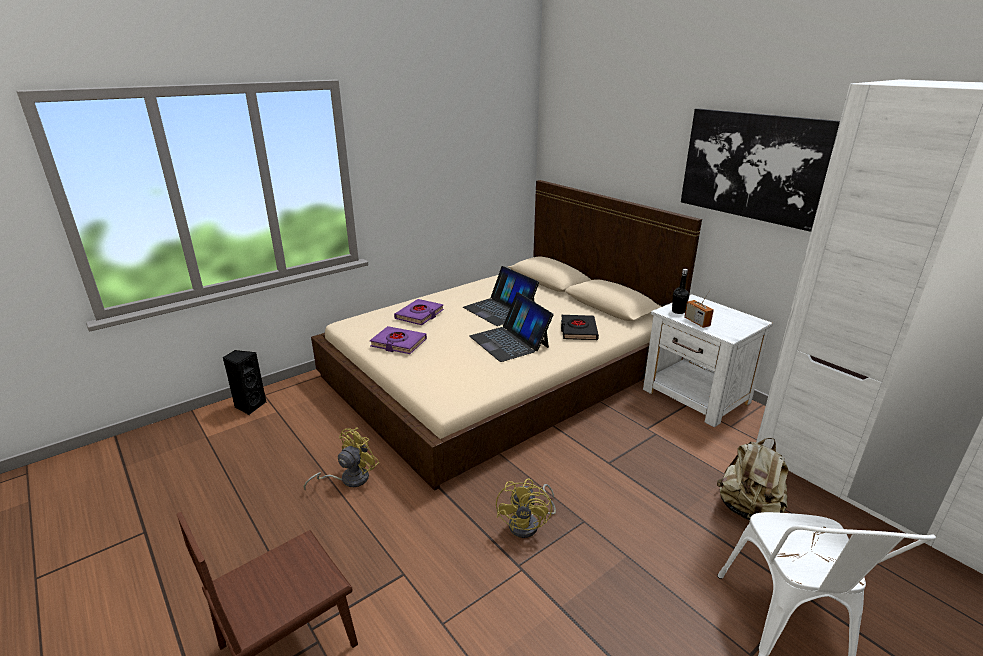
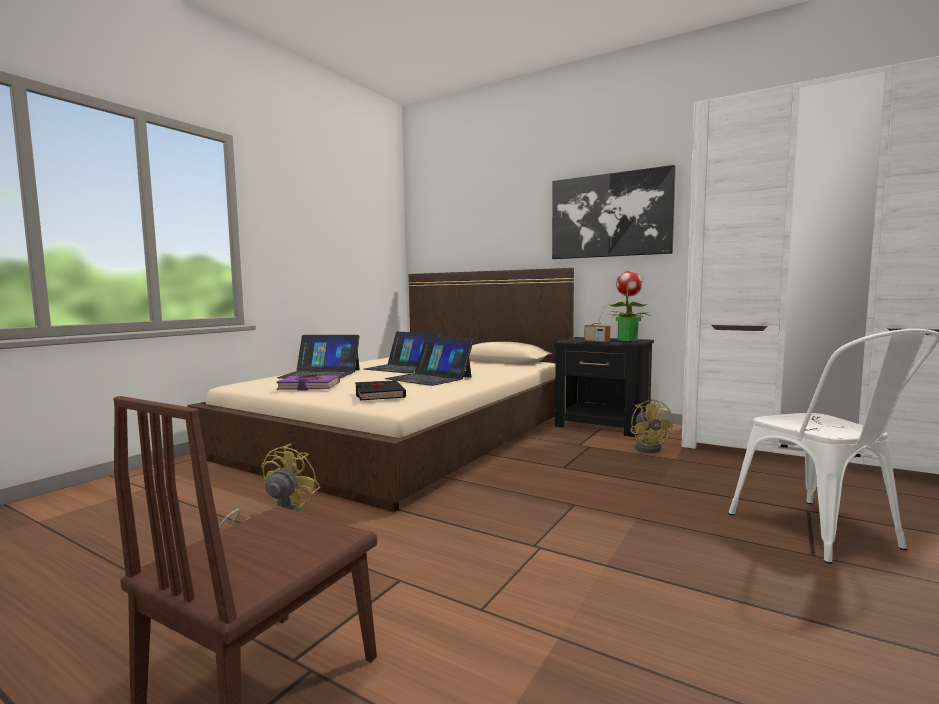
camera: 20 degrees left, 20 degrees down
(249, 406) = (101, 489): black speaker -> none
(420, 315) = (320, 374): purple book -> laptop
(529, 524) = (520, 516): yellow fan -> yellow fan (649, 448)
(578, 330) = (489, 370): black book -> black book (379, 395)
(678, 311) = (575, 340): black bottle -> none
(696, 397) = (603, 424): white nightstand -> black nightstand
(739, 319) = (627, 340): none -> potted plant
(748, 510) = (710, 474): beige backpack -> none

